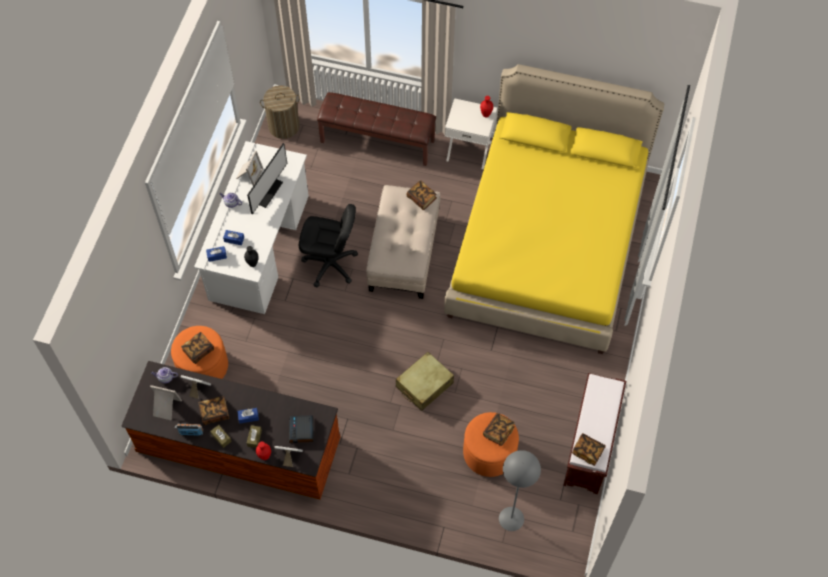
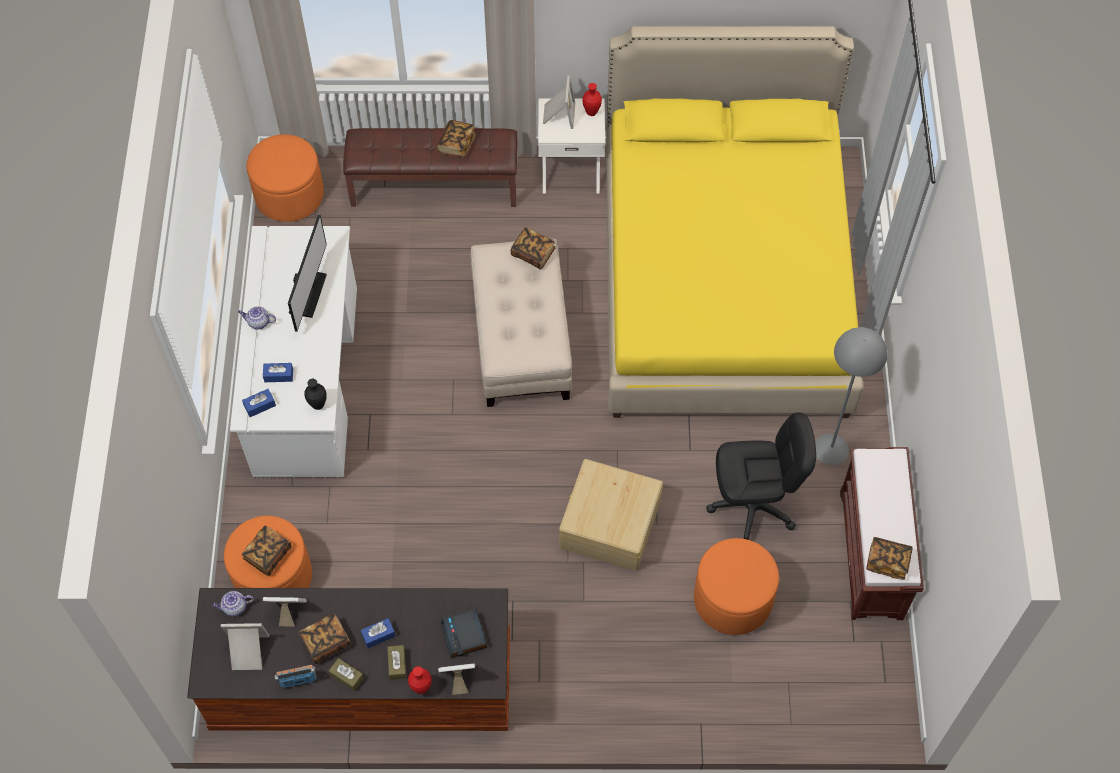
camera: 15 degrees left, 0 degrees up
(248, 174) = (271, 274): picture frame -> picture frame (558, 114)
(283, 126) = (289, 195): laundry basket -> orange ottoman
(330, 265) = (419, 381): black office chair -> black office chair (752, 507)
(424, 385) = (609, 524): beige suitcase -> beige storage box
(498, 432) = (746, 565): book -> book (456, 144)
(511, 519) = (793, 687): grey floor lamp -> grey floor lamp (831, 449)

